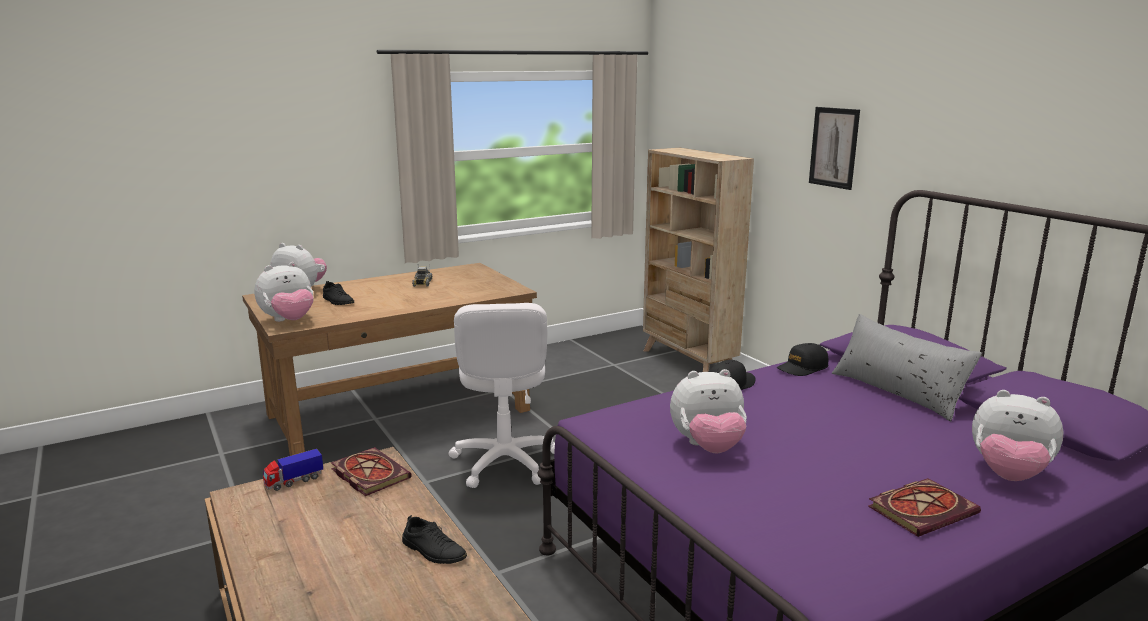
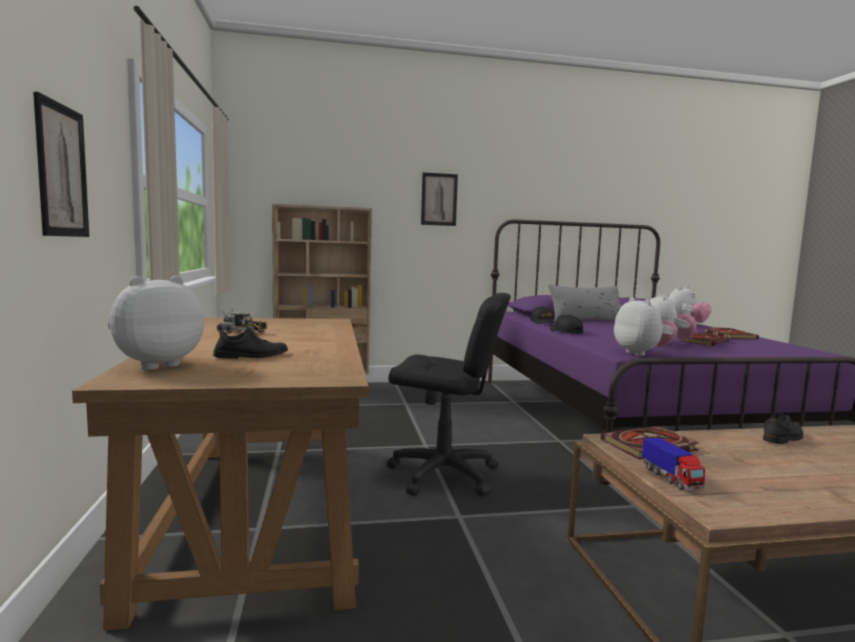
camera: 70 degrees left, 10 degrees down
(289, 321) = (309, 375): plush toy -> plush toy (641, 353)
(304, 175) = (62, 171): none -> picture
(504, 462) = (443, 474): white office chair -> black office chair
(792, 479) = (703, 341): none -> book

